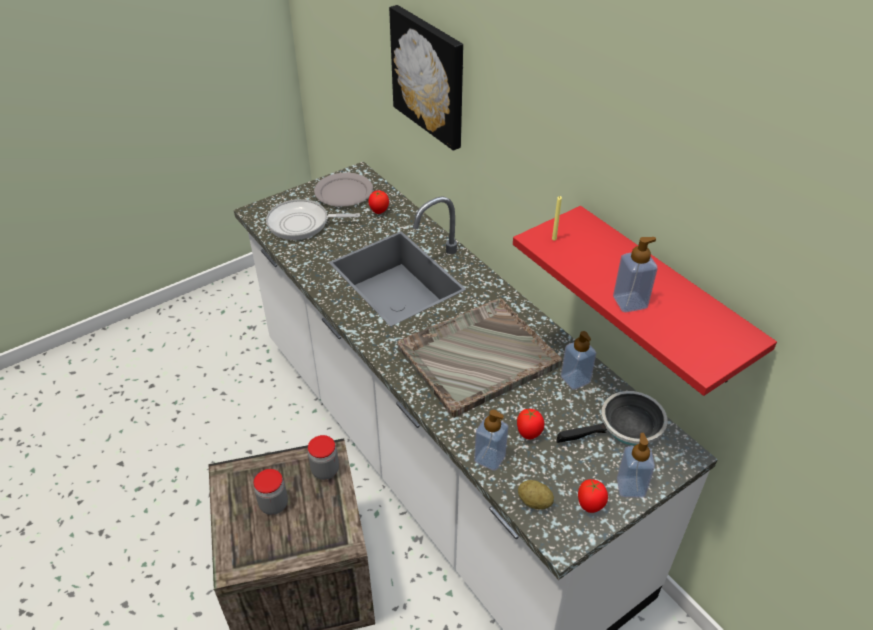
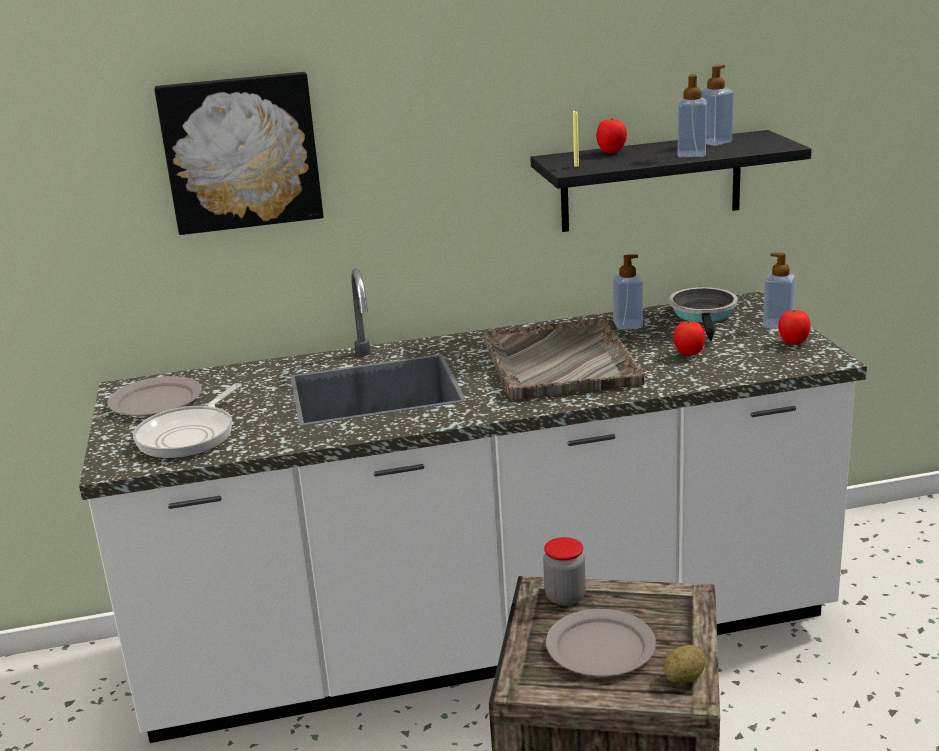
camera: 65 degrees left, 20 degrees down
(274, 504) = (600, 647): jar -> grey plate
(379, 211) = (231, 383): tomato -> tomato (611, 152)
(489, 458) = (712, 375): soap dispenser -> soap dispenser (714, 142)
(534, 502) = (779, 364): potato -> potato (684, 678)
(661, 297) = (651, 181): red shelf -> black shelf

